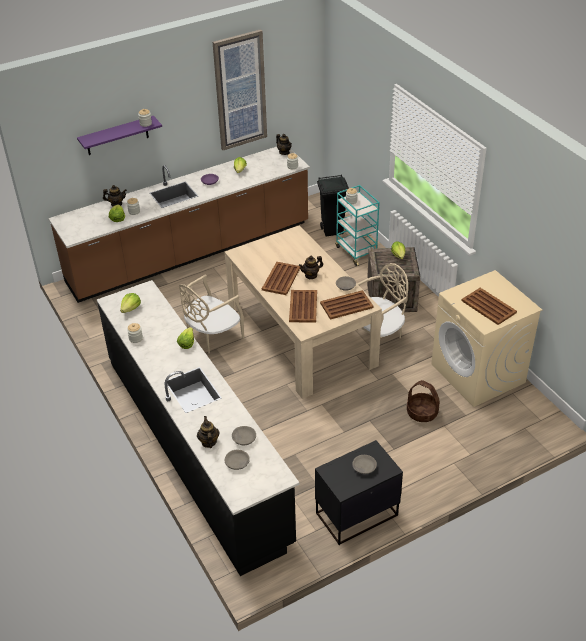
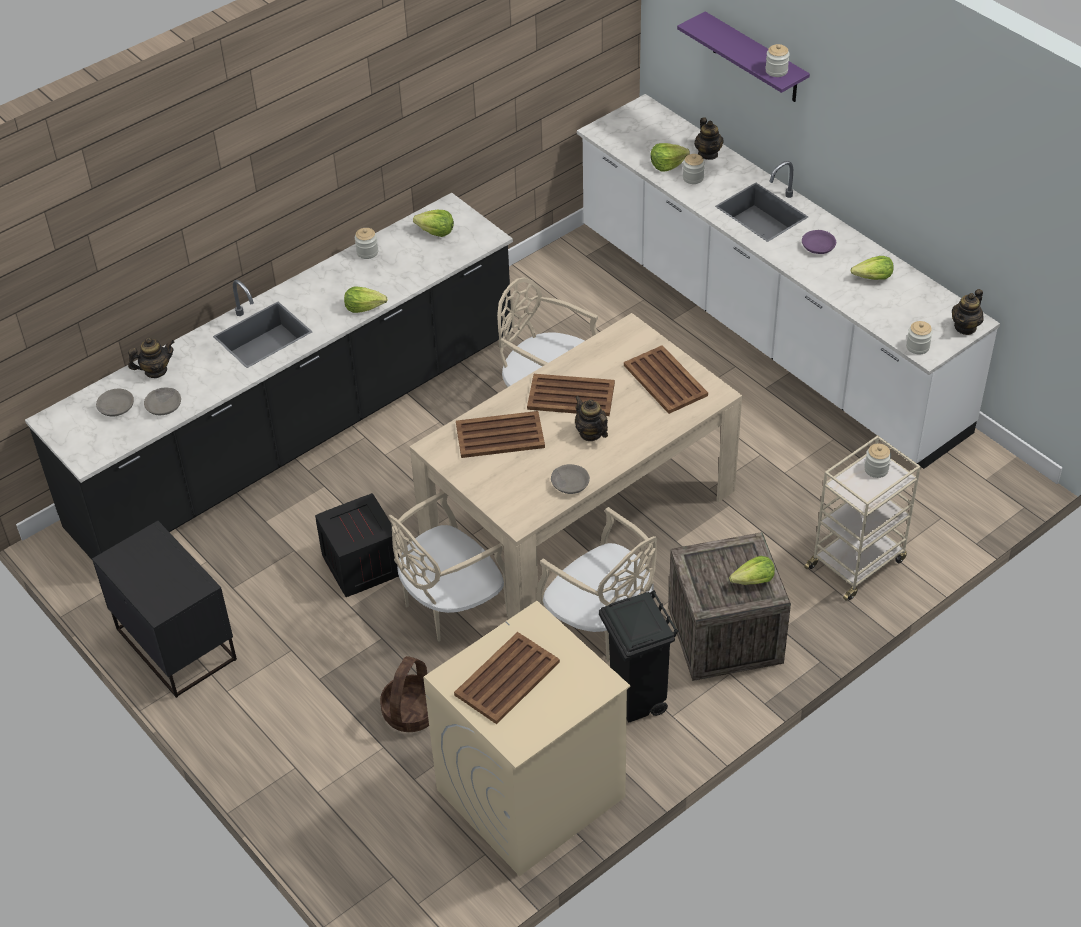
camera: 80 degrees right, 5 degrees up
(190, 253) = (765, 329): brown counter -> white counter
(240, 90) = (950, 157): picture -> none
(313, 425) = (361, 565): none -> crate
(333, 230) = (915, 516): black trash can -> black trash can (638, 702)
(346, 305) = (514, 491): brown tray -> brown tray (665, 380)
(352, 390) = (451, 605): none -> beige chair
(356, 251) = (857, 563): turquoise cart -> beige cart
(363, 467) = (160, 578): grey bowl -> none

